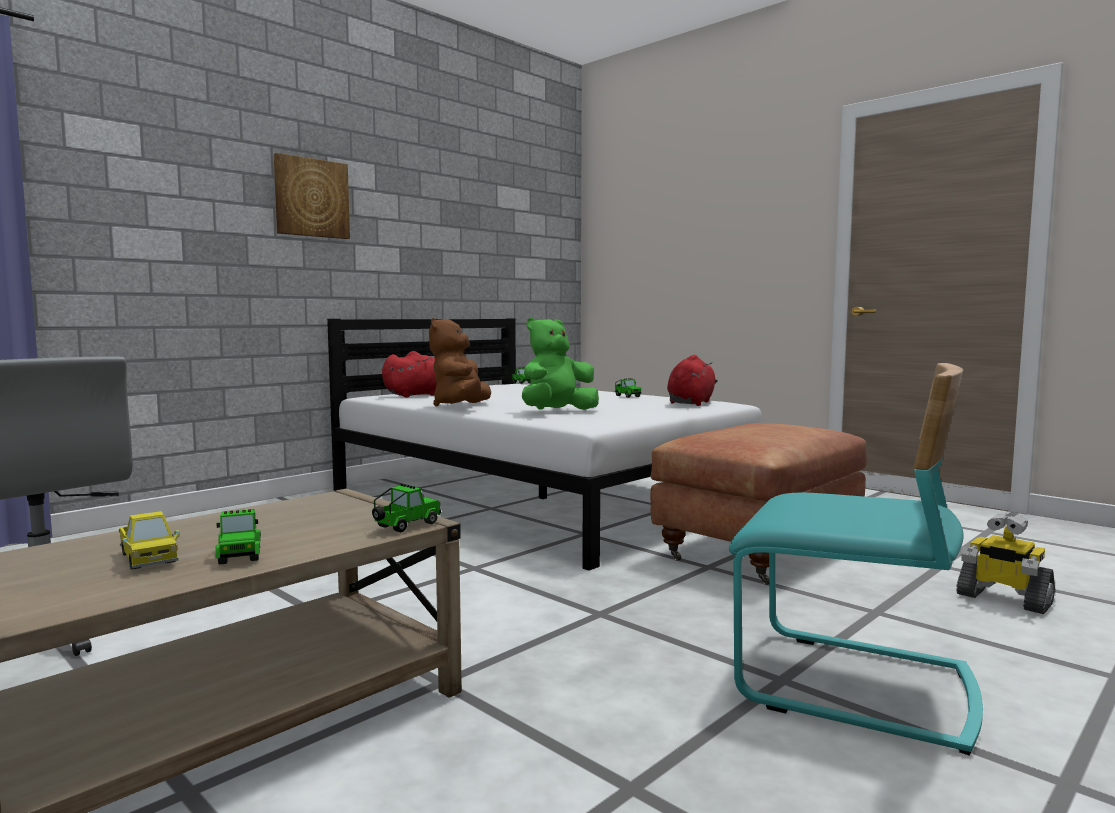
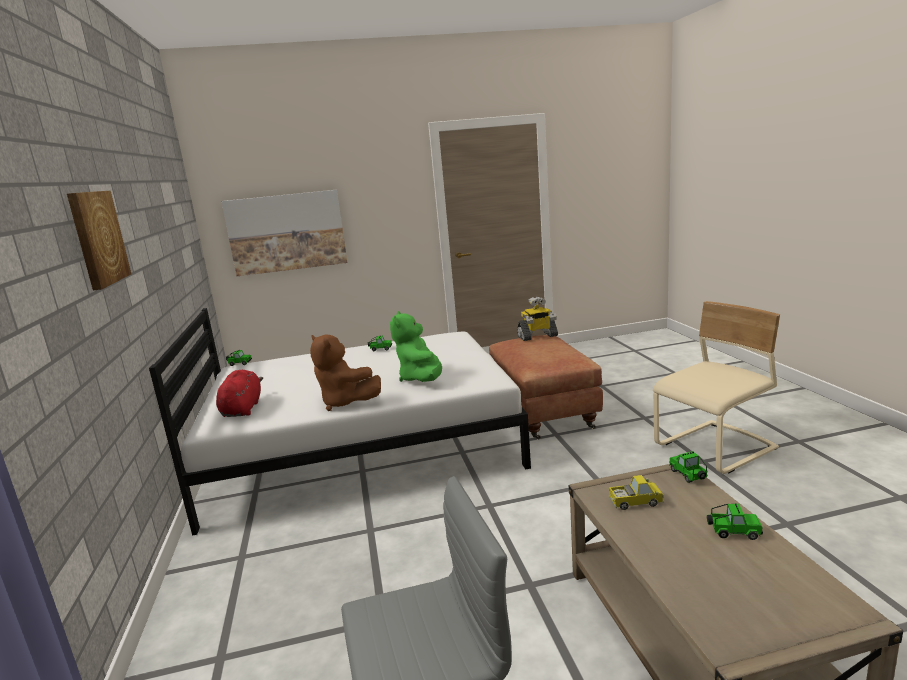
camera: 55 degrees left, 10 degrees up
(148, 559) = (734, 565): toy truck -> toy truck (635, 502)
(653, 259) = (286, 232): none -> picture
(691, 403) = (437, 341): red plush toy -> none
(854, 686) = (716, 449): turquoise chair -> beige chair
(1003, 599) = (648, 390): toy robot -> toy robot (537, 336)

